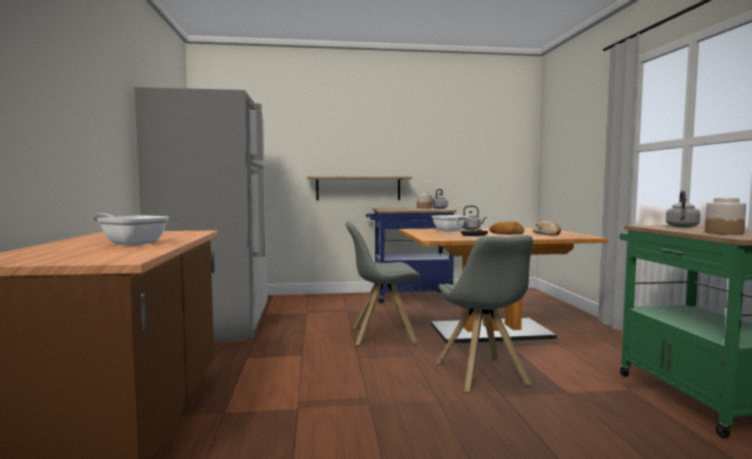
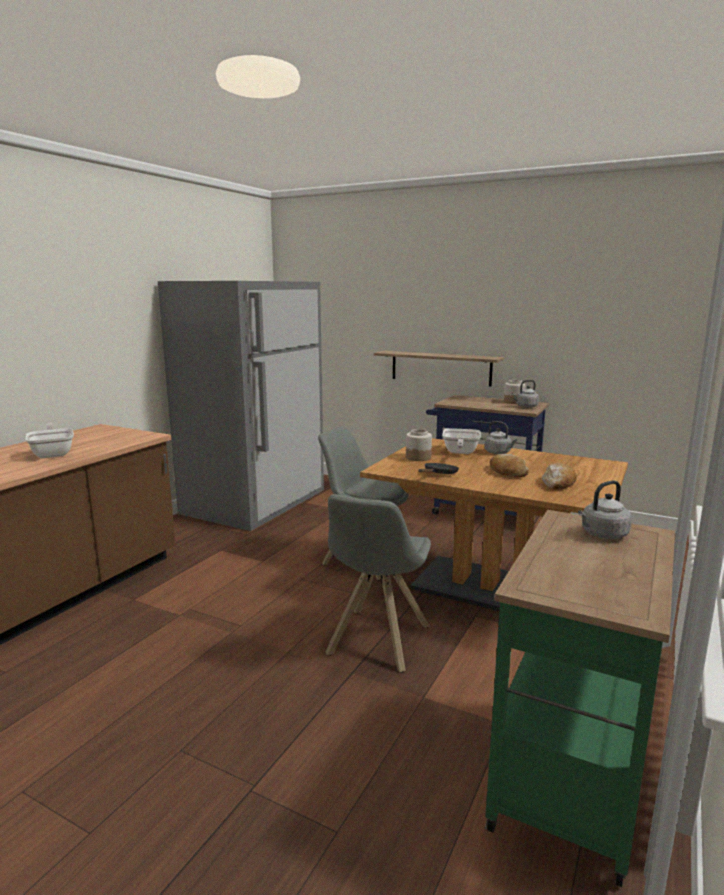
camera: 35 degrees right, 10 degrees up
(723, 233) = (566, 569): jar -> jar (418, 457)

